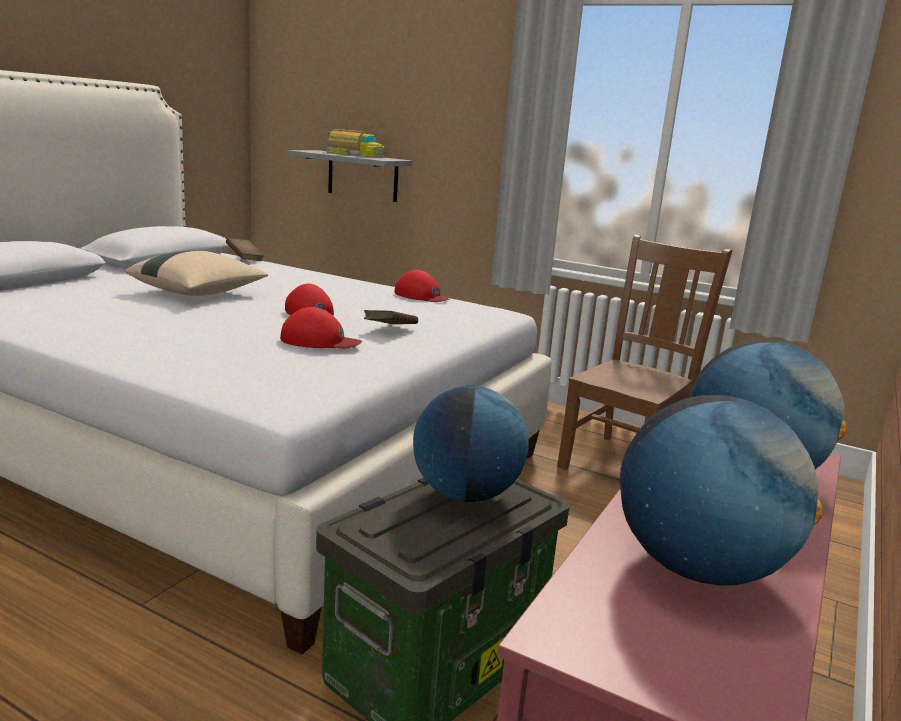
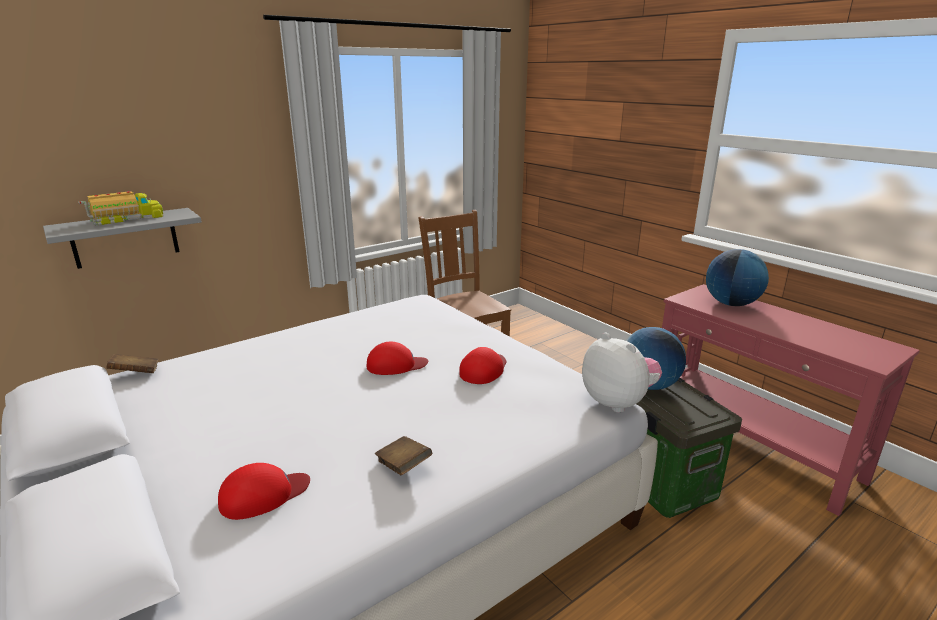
camera: 65 degrees left, 5 degrees up
(199, 293) = (281, 412): beige pillow -> none
(284, 411) = (618, 402): none -> plush toy
(390, 330) = (453, 342): brown book -> brown book (403, 466)
(421, 296) = (360, 316): red cap -> red cap (263, 495)
(698, 568) = (816, 332): globe -> none

